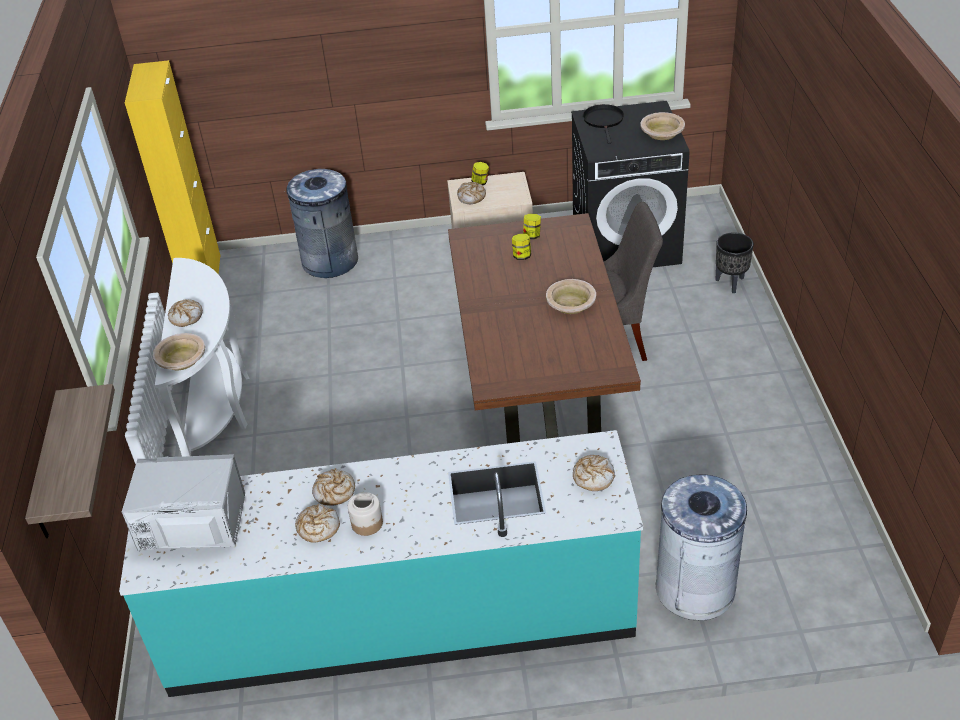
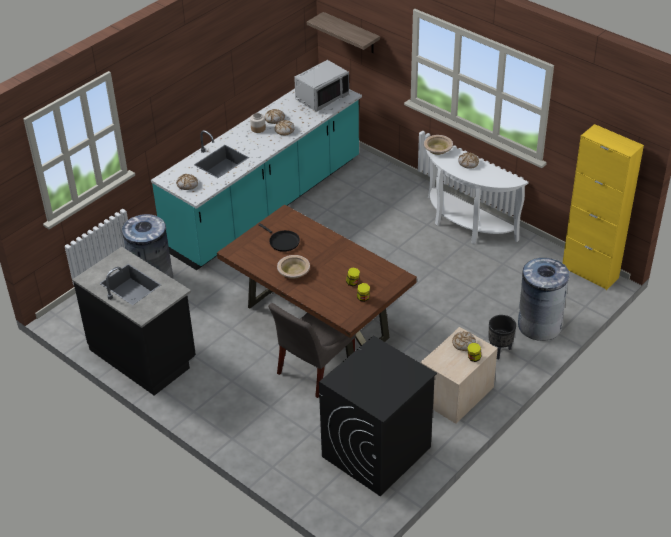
camera: 135 degrees right, 0 degrees up
(604, 121) = (403, 375): black frying pan -> black frying pan (282, 241)
(662, 132) = (353, 387): beige bowl -> none
(731, 283) = (275, 460): black planter -> black planter (499, 351)
(793, 472) = (144, 355): none -> black counter

